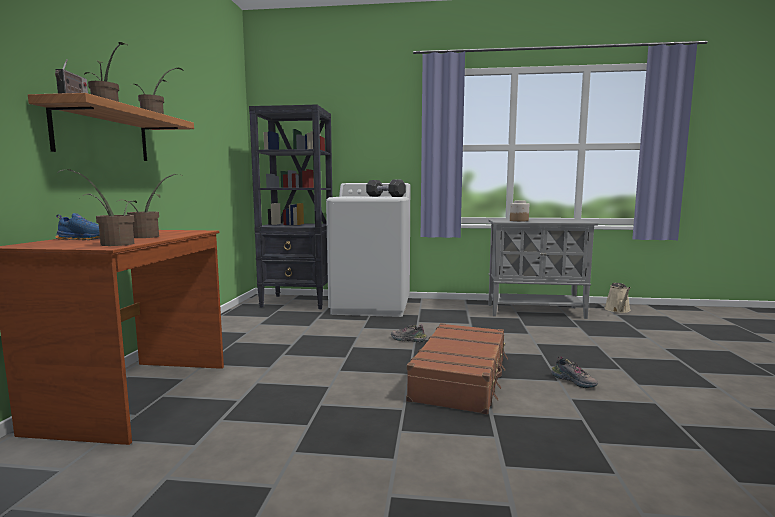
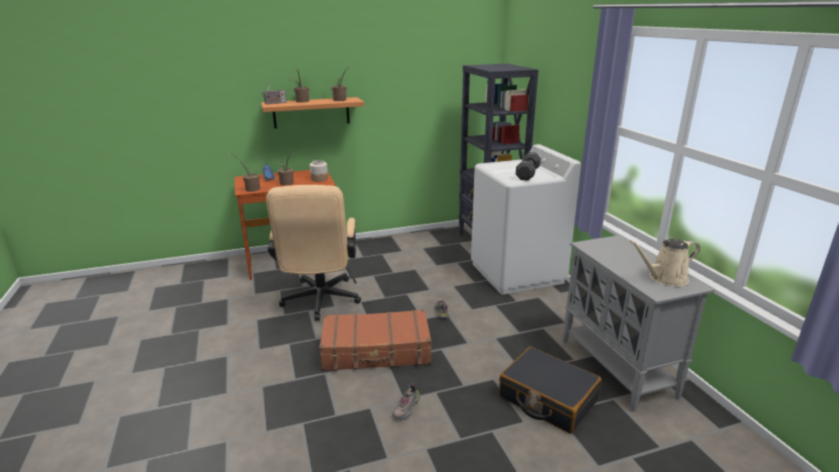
camera: 65 degrees right, 15 degrees up
(307, 394) = (320, 302): none -> beige office chair
(518, 220) = (614, 252): jar -> jar (319, 179)
(569, 334) = (547, 399): none -> black suitcase
(618, 310) = (721, 442): beige watering can -> beige watering can (664, 278)

